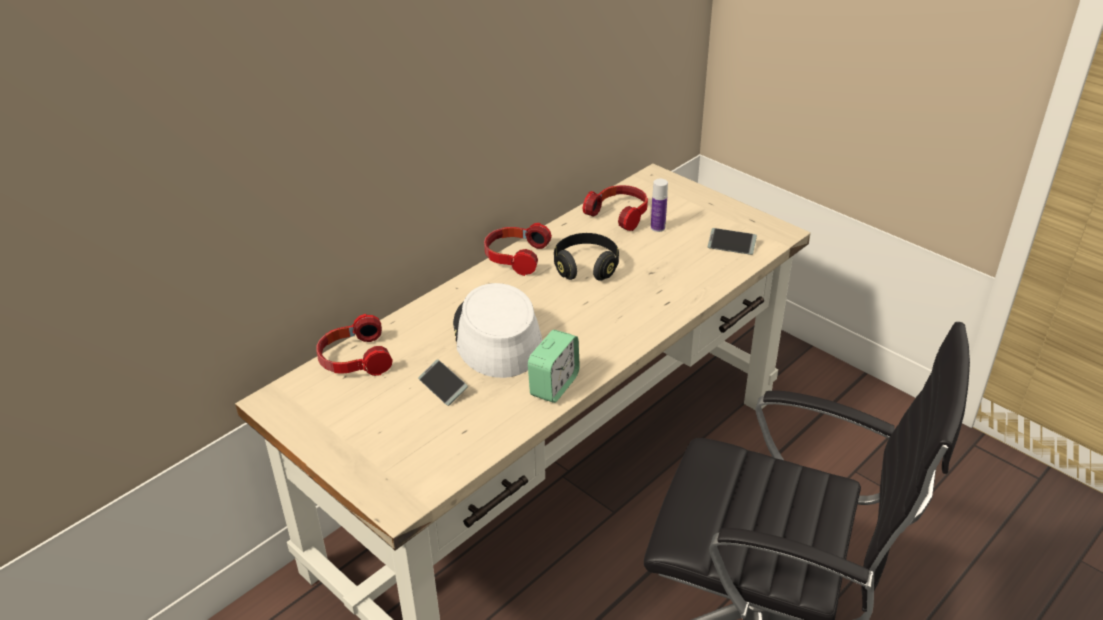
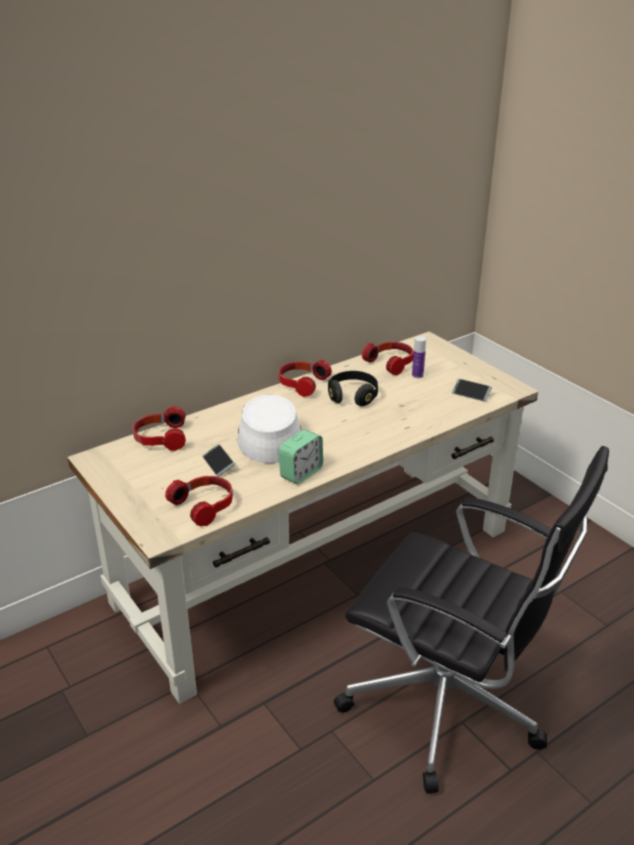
camera: 10 degrees right, 5 degrees down
(444, 450) = (205, 506): none -> headphones

